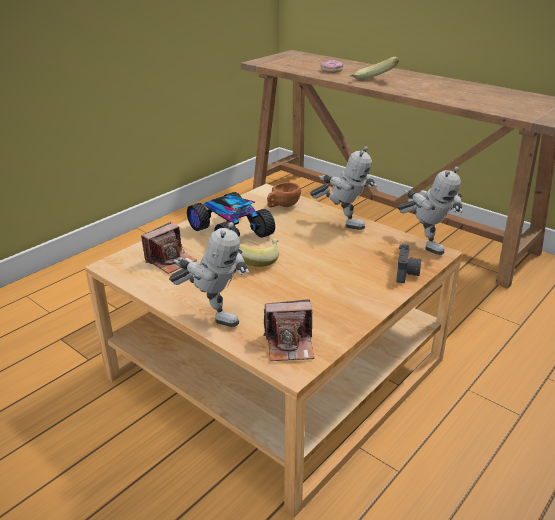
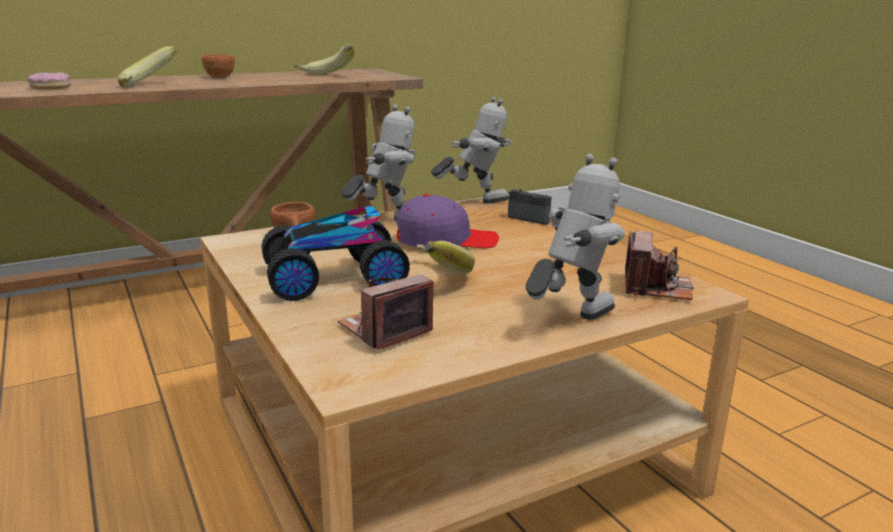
camera: 70 degrees left, 10 degrees down
(170, 261) = (385, 330): camera -> camera turned 105 degrees counterclockwise
(321, 250) = (446, 240): none -> purple cap
(437, 82) = (217, 77): none -> brown cup
(502, 102) = (324, 76): none -> banana

